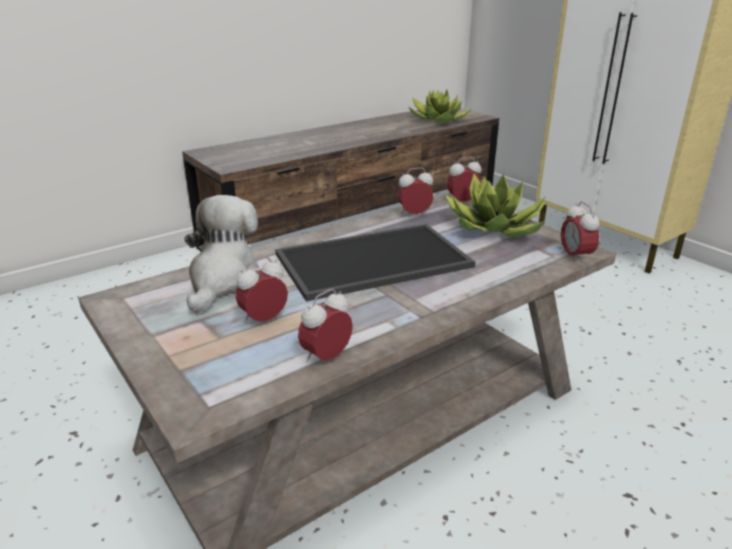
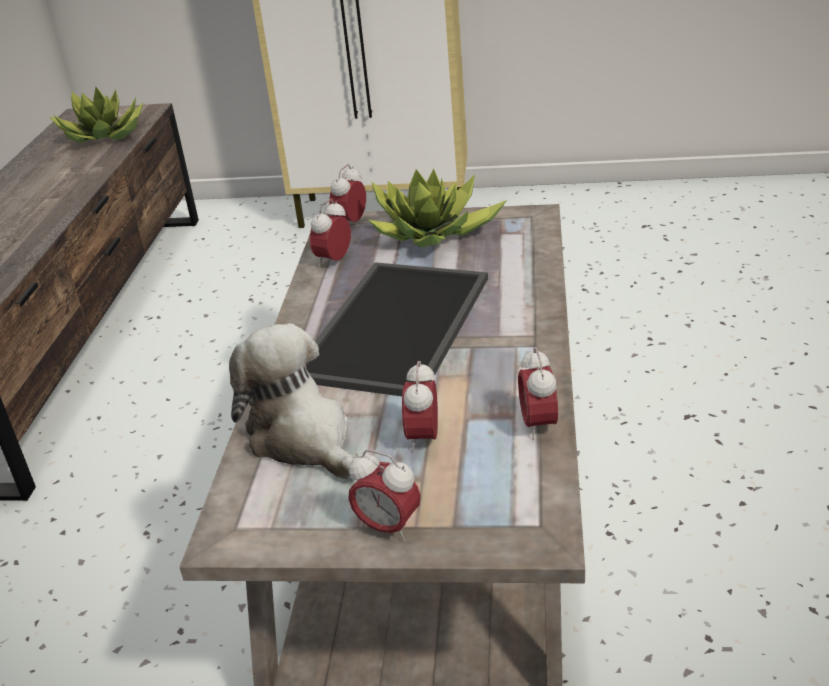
camera: 45 degrees left, 5 degrees up
(575, 257) = (540, 224): alarm clock -> alarm clock (388, 527)

